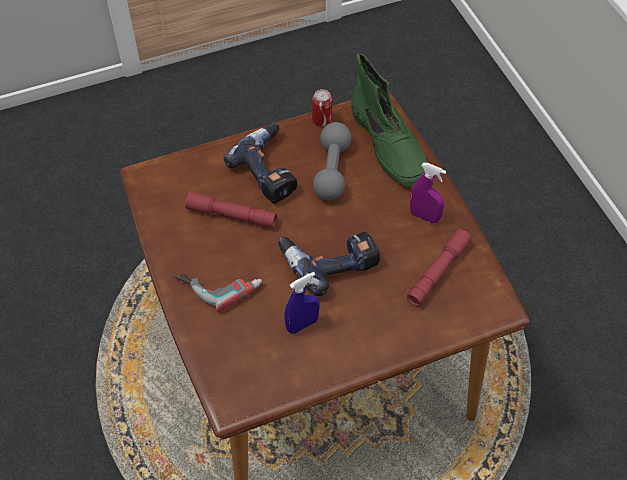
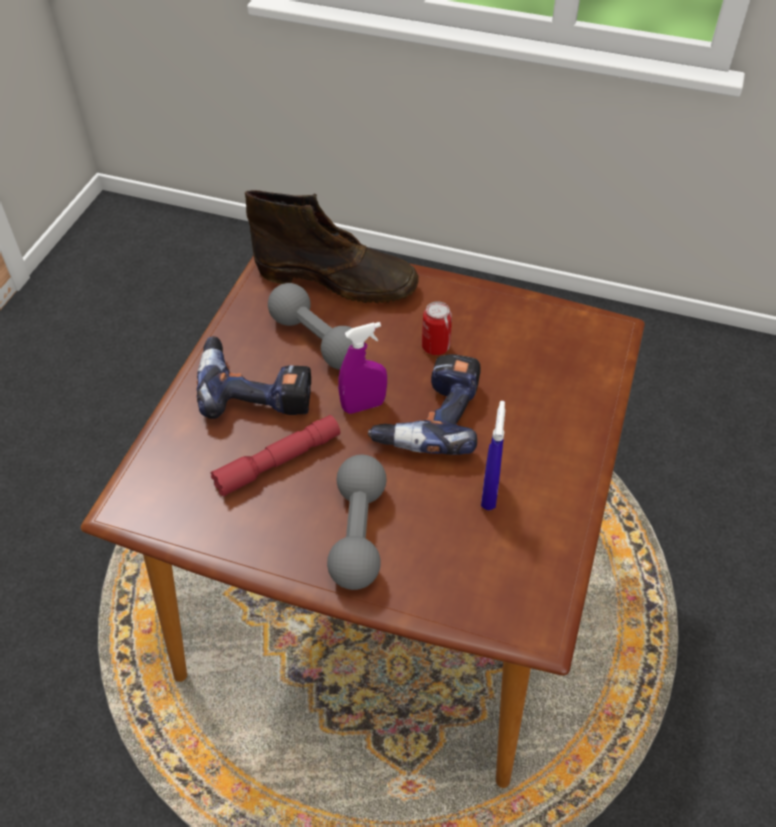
camera: 50 degrees left, 5 degrees down
(219, 282) = (358, 533): power drill -> grey dumbbell
(321, 120) = (242, 307): can -> can (435, 347)
(389, 146) = (338, 280): green boot -> brown boot
(424, 216) = (452, 311): purple spray bottle -> purple spray bottle (363, 406)
(437, 272) = (529, 345): red flashlight -> none

